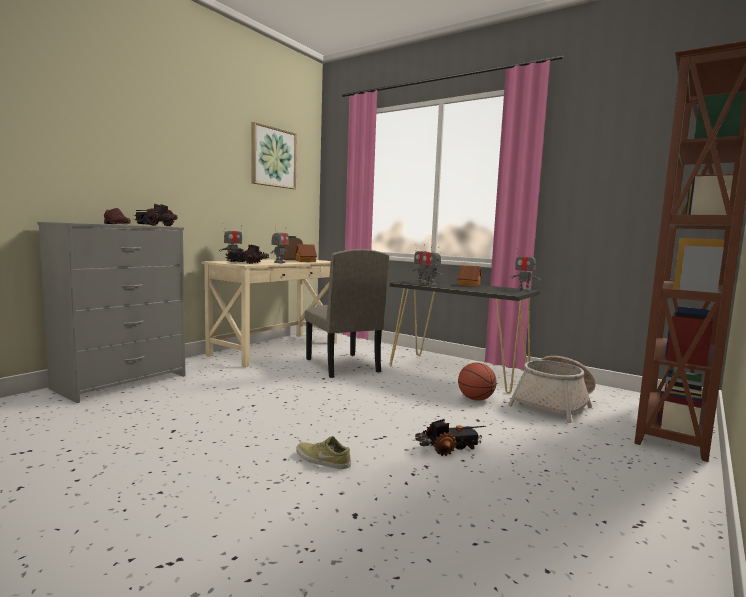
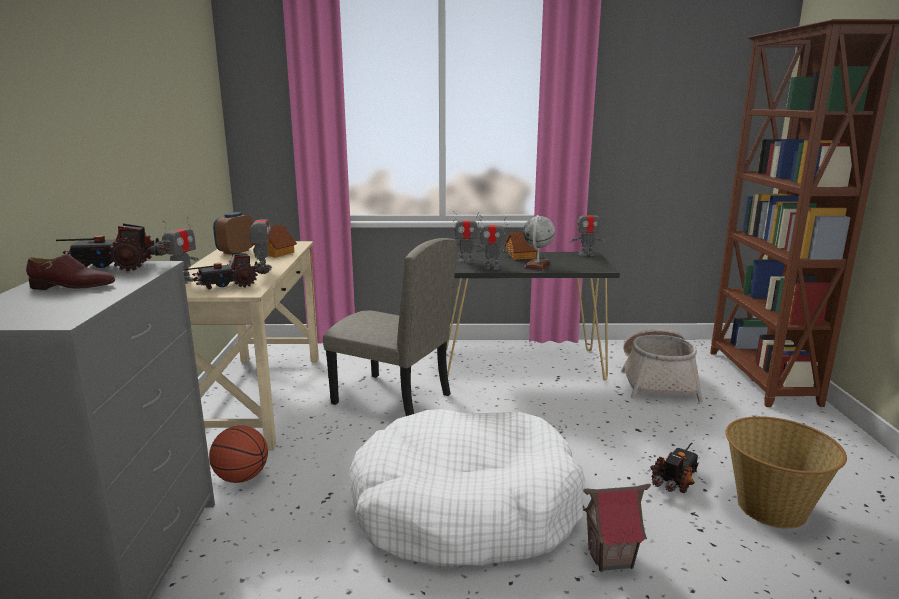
camera: 35 degrees left, 10 degrees up
(273, 157) = (178, 78): picture -> none
(286, 413) = (465, 509): none -> white dog bed
(322, 460) = (610, 558): beige shoe -> toy house
(464, 288) = (537, 266): none -> globe
(476, 399) = (595, 400): basketball -> basketball (242, 477)
(501, 487) = (772, 507): none -> basket

